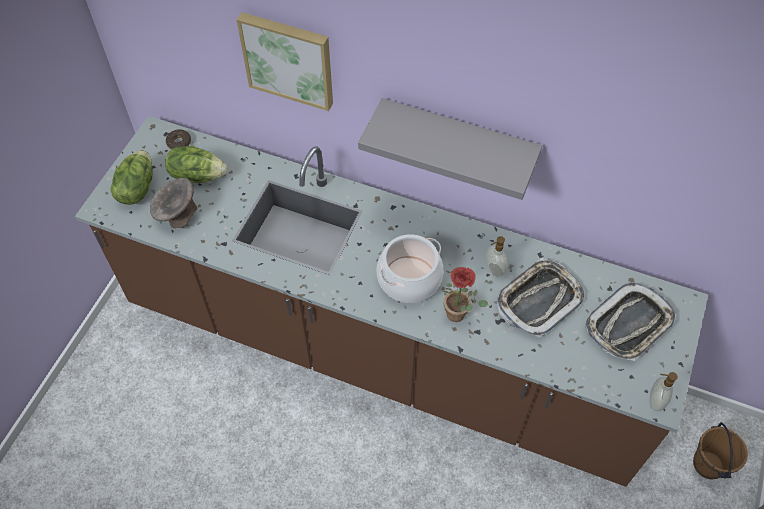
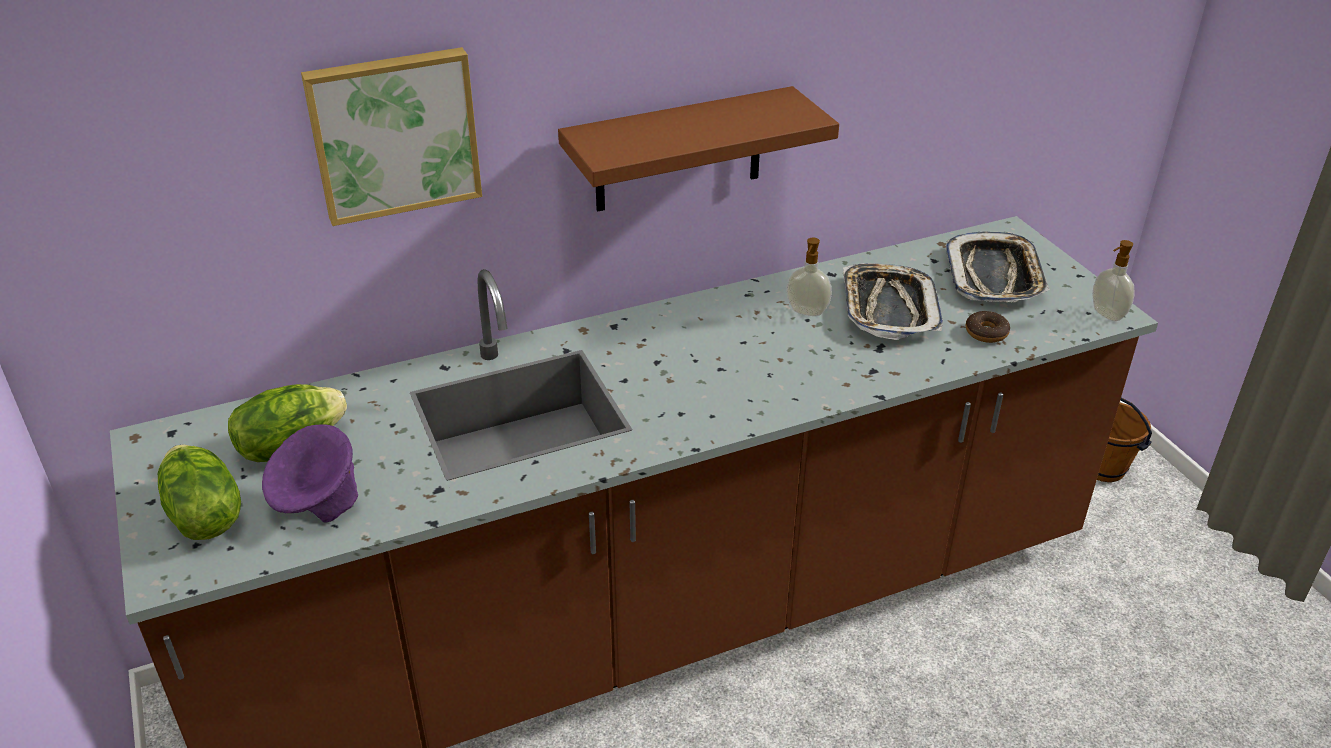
camera: 45 degrees left, 20 degrees down
(177, 214) = (317, 504): grey bowl -> purple bowl
(179, 143) = (209, 430): donut -> donut (986, 332)
(409, 279) = (732, 375): cooking pot -> none
(458, 141) = (678, 150): grey shelf -> brown shelf
(460, 315) = (833, 369): potted plant -> none

